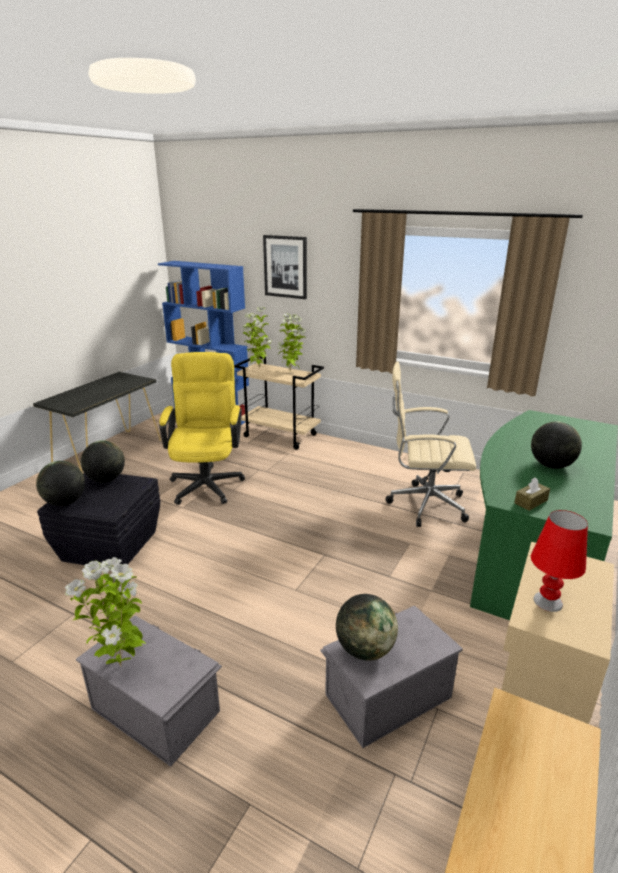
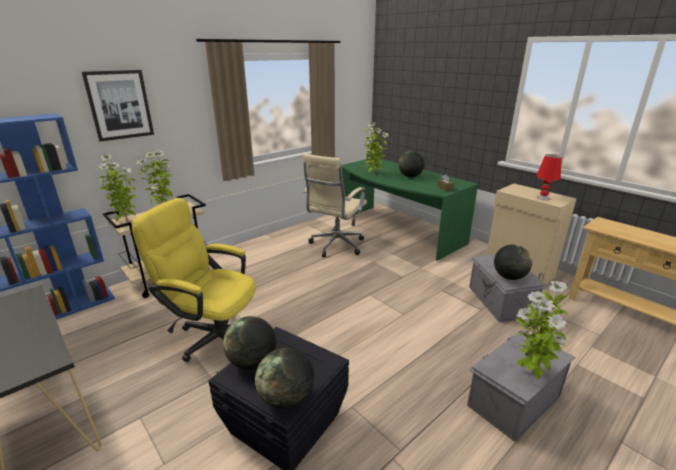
camera: 70 degrees left, 0 degrees up
(520, 437) = (373, 174): none -> potted plant

